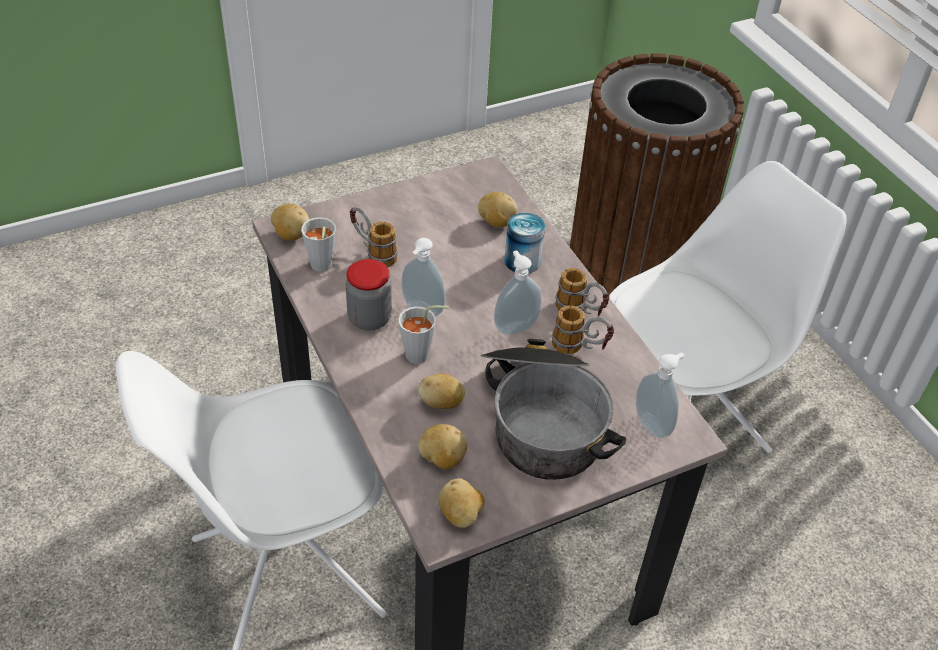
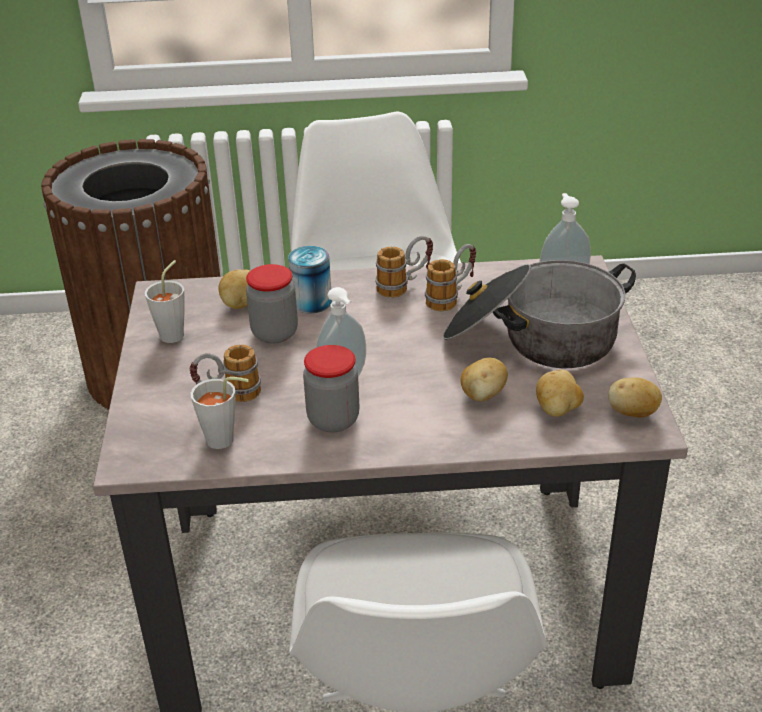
camera: 65 degrees left, 10 degrees down
(290, 234) = (148, 455): potato -> none
(422, 355) = (410, 394): grey cup -> grey cup (175, 332)
(466, 252) = (274, 333): none -> jar
(514, 326) = (401, 327): soap dispenser -> none

